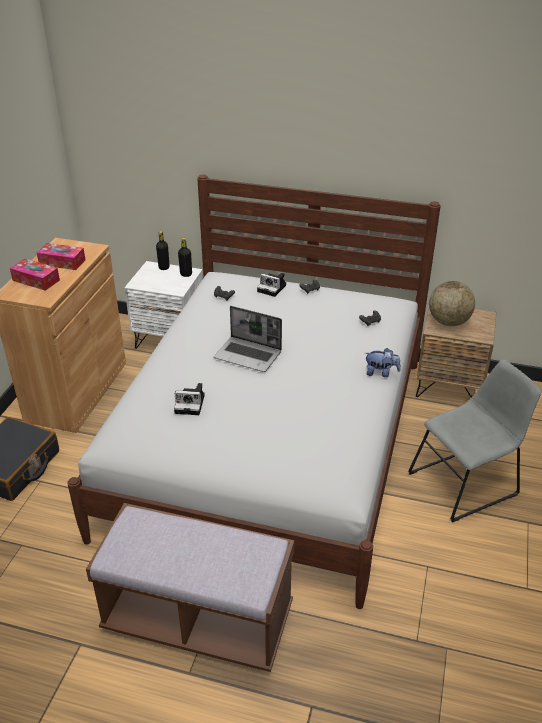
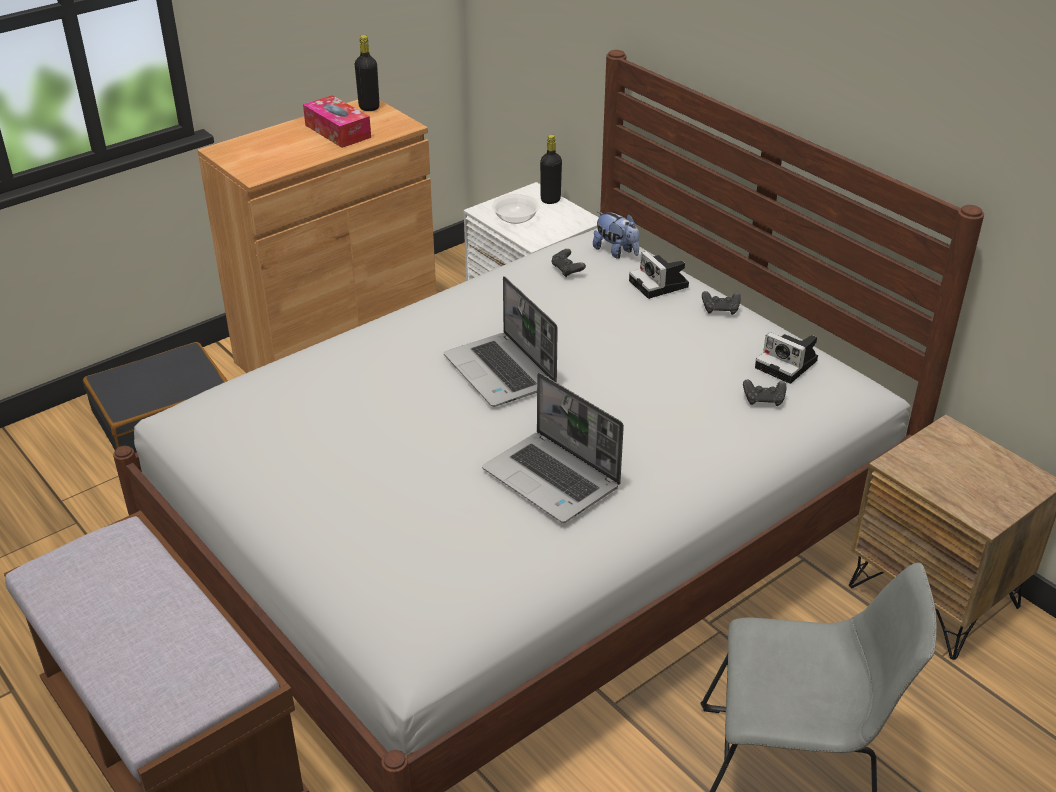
camera: 35 degrees right, 0 degrees up
(36, 280) = (276, 145): tissue box -> none
(156, 282) = (515, 218): none -> bowl
(186, 274) = (571, 221): black bottle -> black bottle (369, 107)
(191, 404) = (339, 408): camera -> camera (788, 365)
(325, 392) = (553, 479): none -> laptop
(381, 373) = (686, 491): plush toy -> plush toy (616, 252)
(448, 322) = (942, 463): globe -> none

